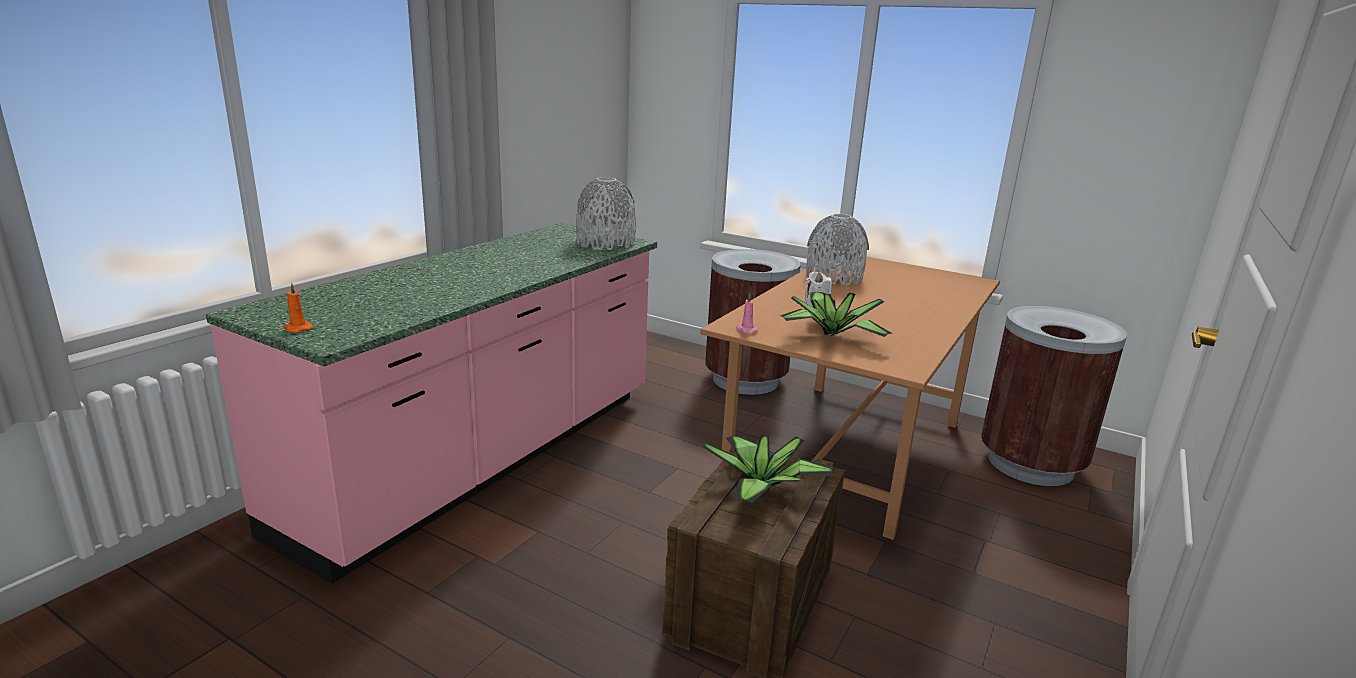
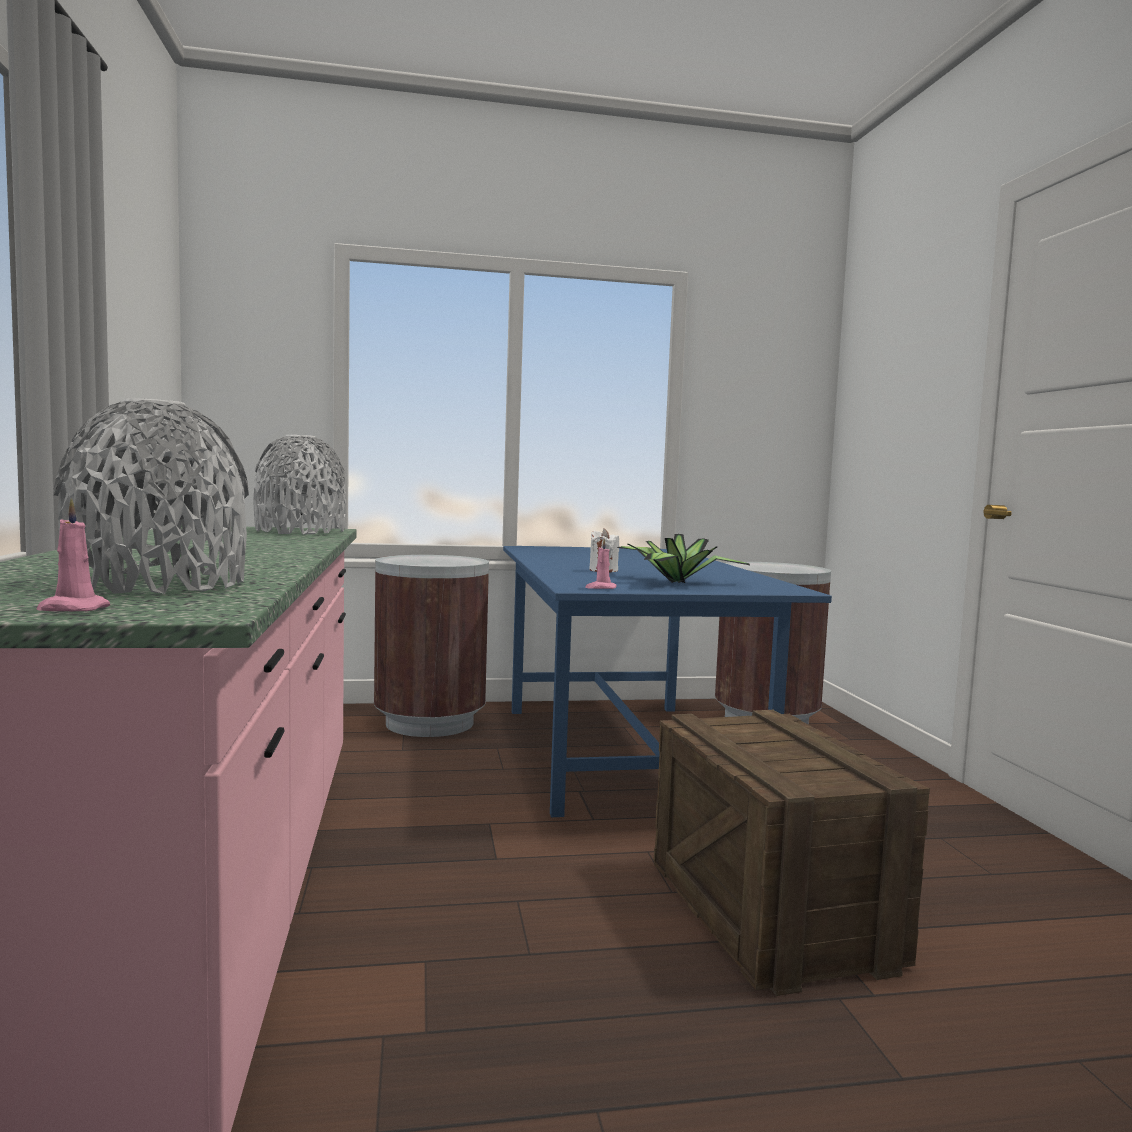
camera: 40 degrees left, 15 degrees down
(297, 328) = (71, 609): orange candle -> pink candle
(762, 488) = (767, 745): potted plant -> none
(834, 277) = (557, 556): grey vase -> grey vase (158, 584)
(848, 451) = (626, 753): brown dining table -> blue dining table

